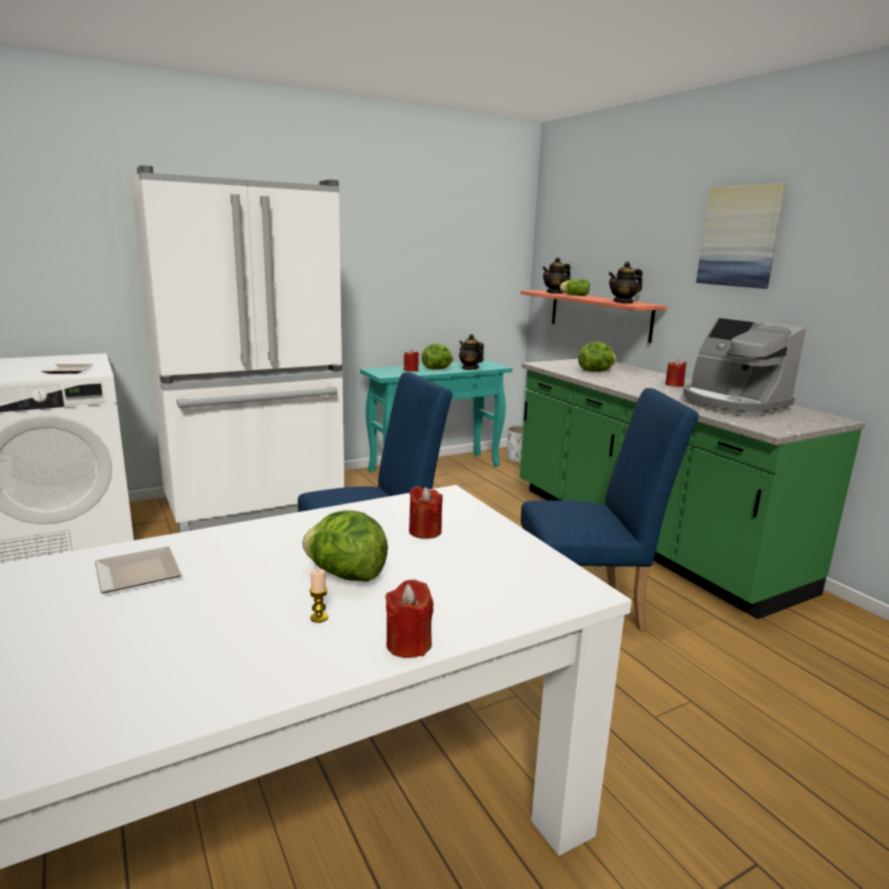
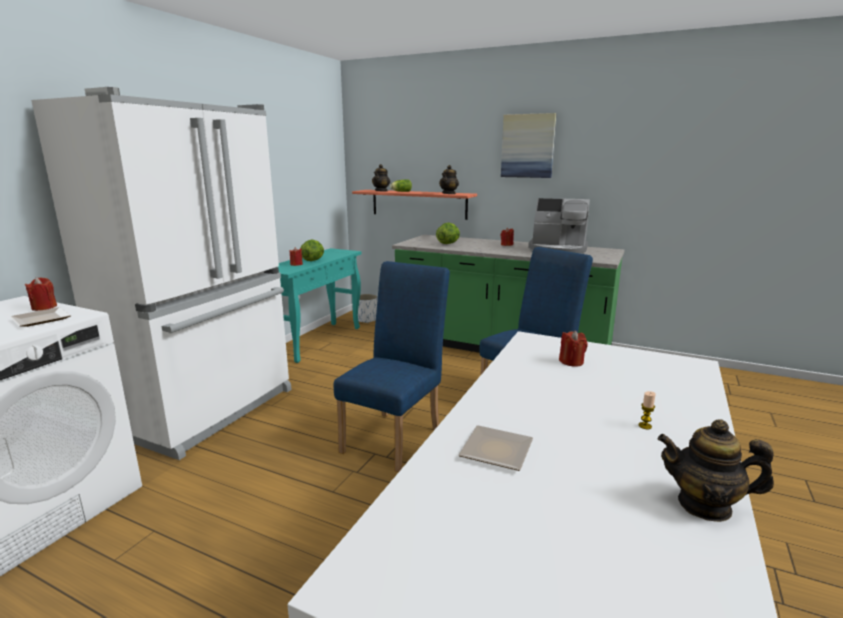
camera: 35 degrees left, 0 degrees up
(346, 575) = (599, 399): lettuce -> none
(408, 644) = (706, 419): red candle -> red candle (44, 307)
(470, 368) = (334, 256): teapot -> teapot (704, 505)

